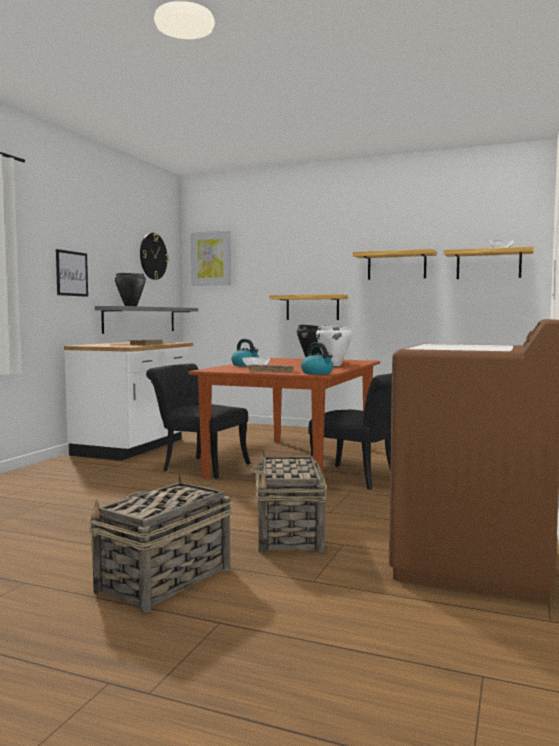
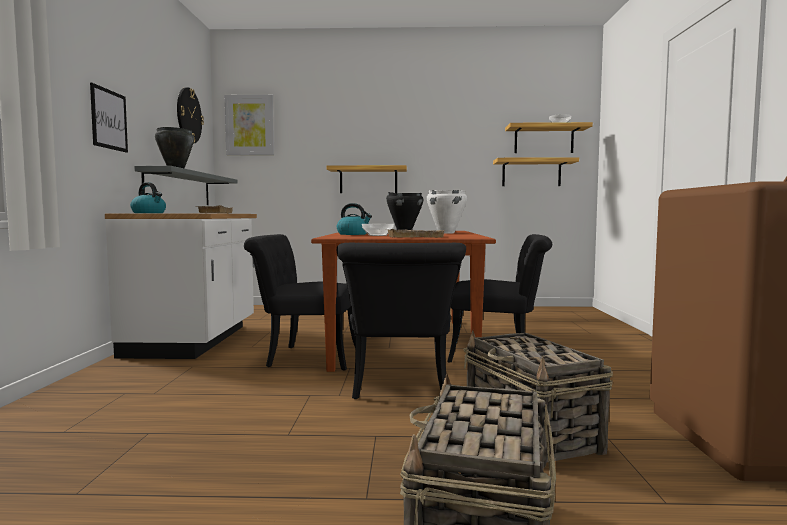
camera: 20 degrees left, 0 degrees up
(239, 495) = (400, 388): none -> black chair
(317, 373) = (471, 237): kettle -> kettle (149, 213)
(396, 266) = (456, 139): shelf -> shelf (531, 173)

